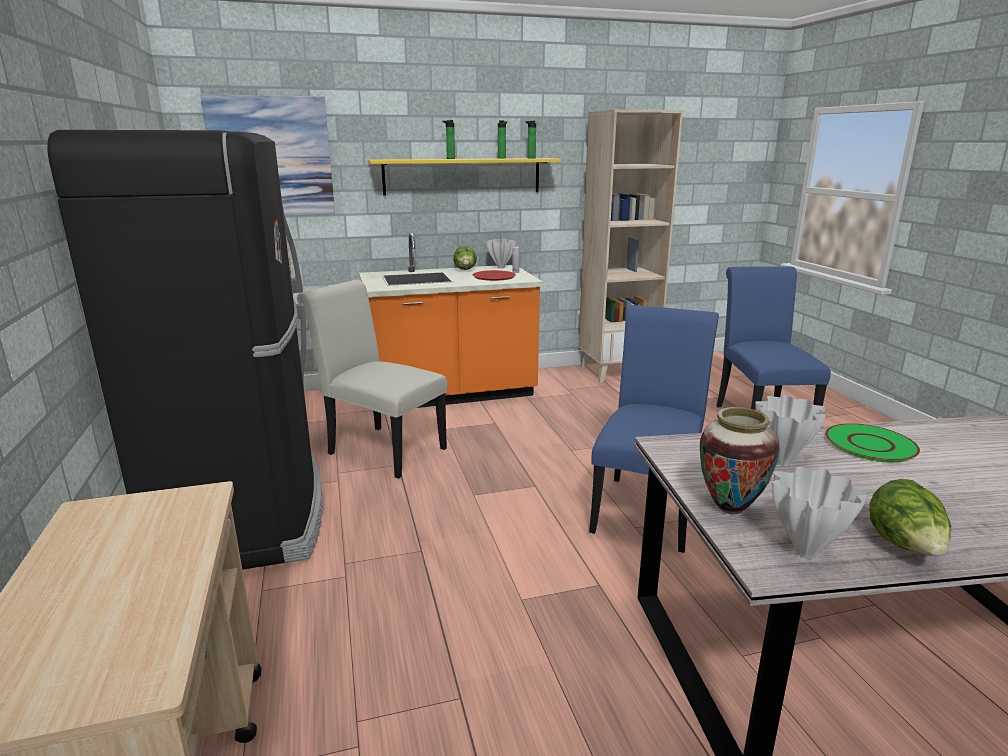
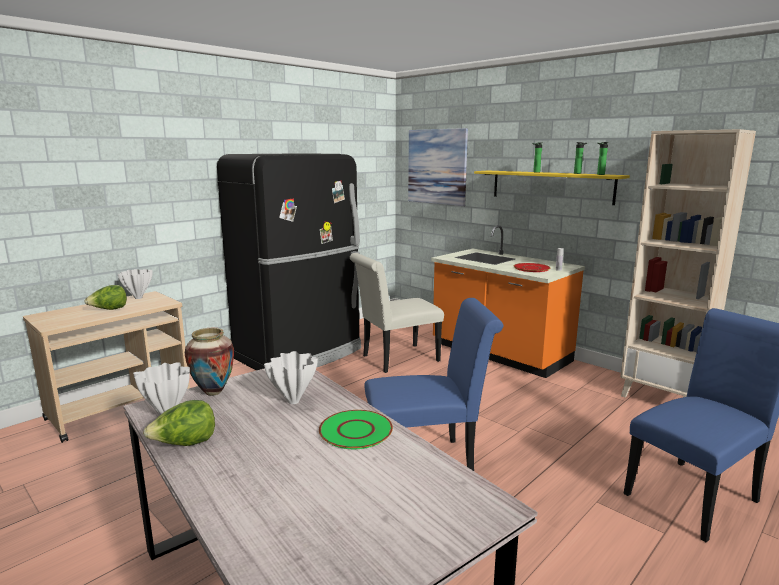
camera: 60 degrees right, 5 degrees down
(381, 449) = (396, 359): white chair -> white chair turned 120 degrees counterclockwise
(465, 270) = (532, 261): lettuce -> lettuce (109, 310)
(501, 268) = (562, 265): white vase -> white vase (137, 298)

